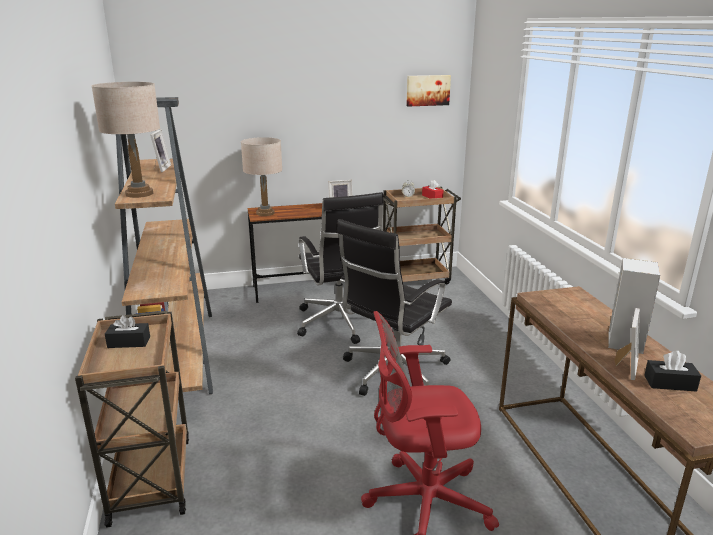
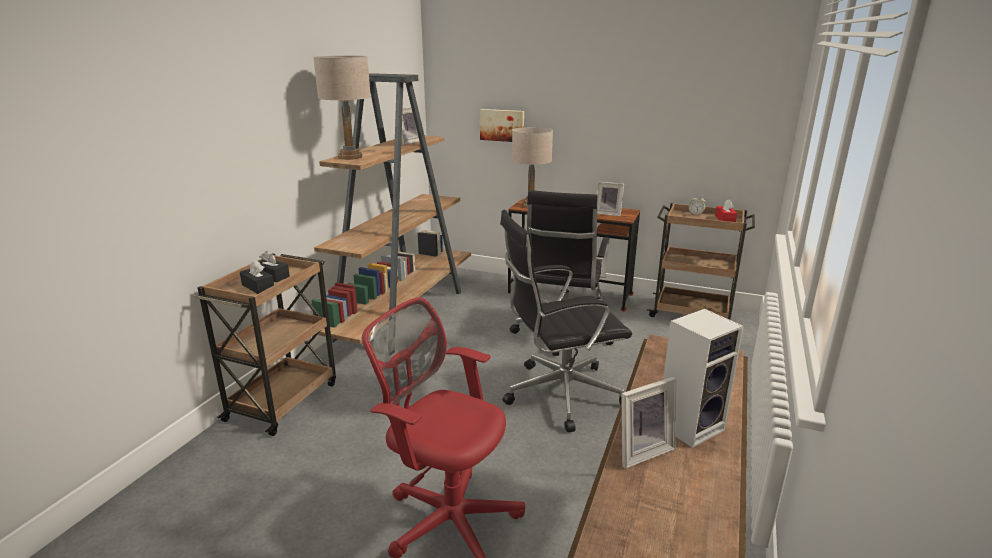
camera: 35 degrees right, 0 degrees up
(427, 90) = (741, 89): picture -> picture (502, 125)
(670, 383) = (668, 492): black tissue box -> black tissue box (258, 287)

